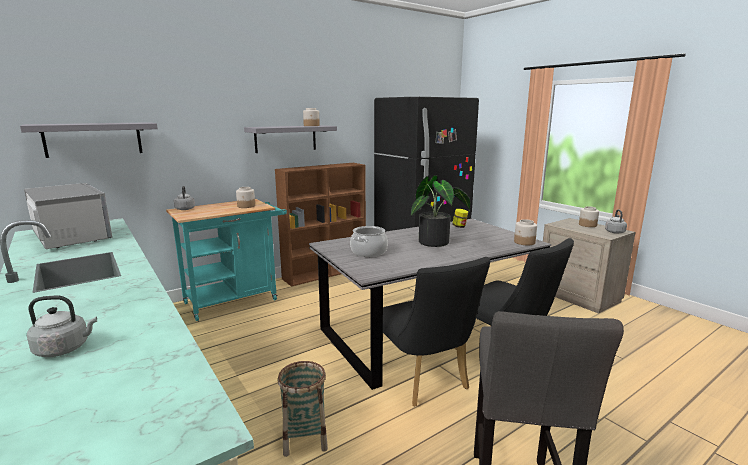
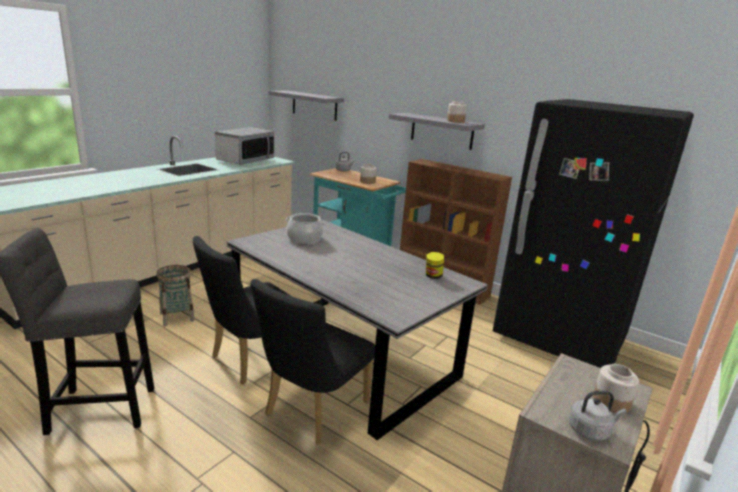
camera: 70 degrees right, 5 degrees up
(65, 349) = (88, 182): grey kettle -> none
(437, 243) = (353, 264): potted plant -> none
(524, 242) = (390, 313): jar -> none

